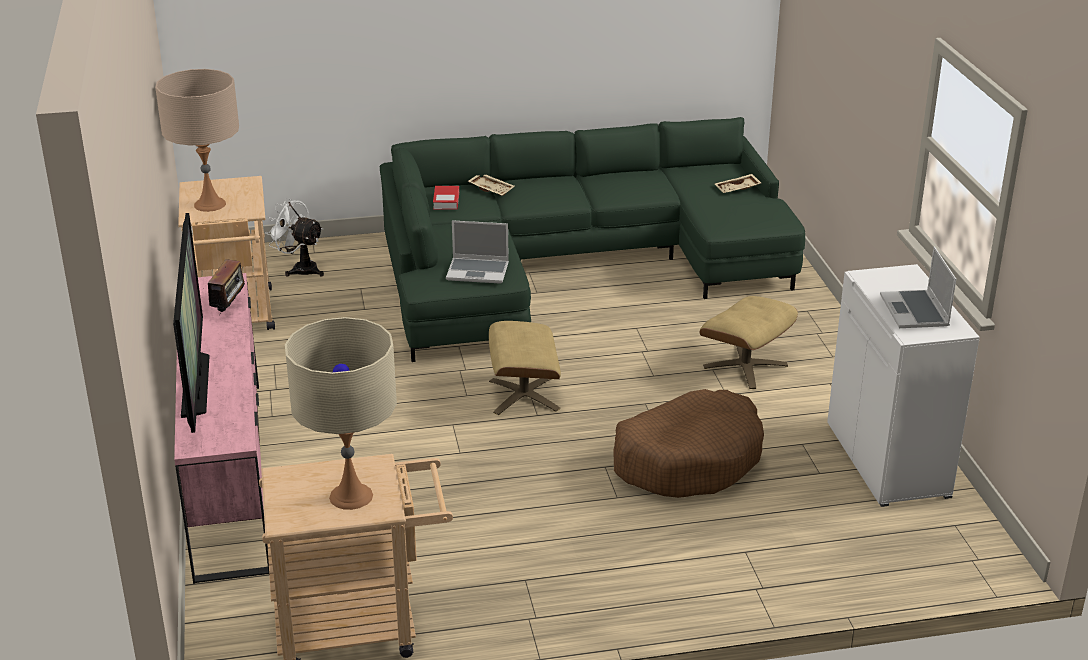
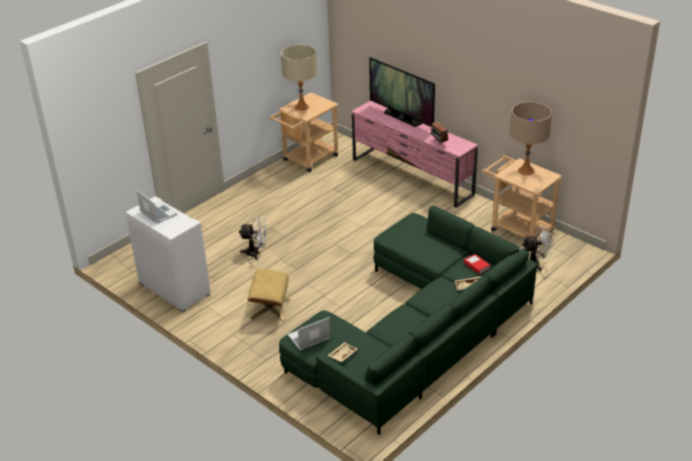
camera: 145 degrees right, 5 degrees up
(478, 271) = (402, 234): laptop -> laptop (309, 338)
(523, 395) = (350, 250): beige ottoman -> none
(688, 460) = (256, 252): brown dog bed -> white fan

